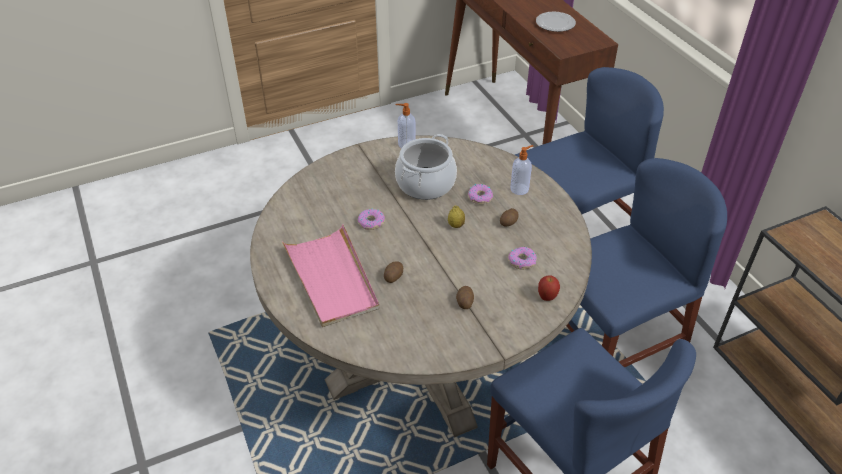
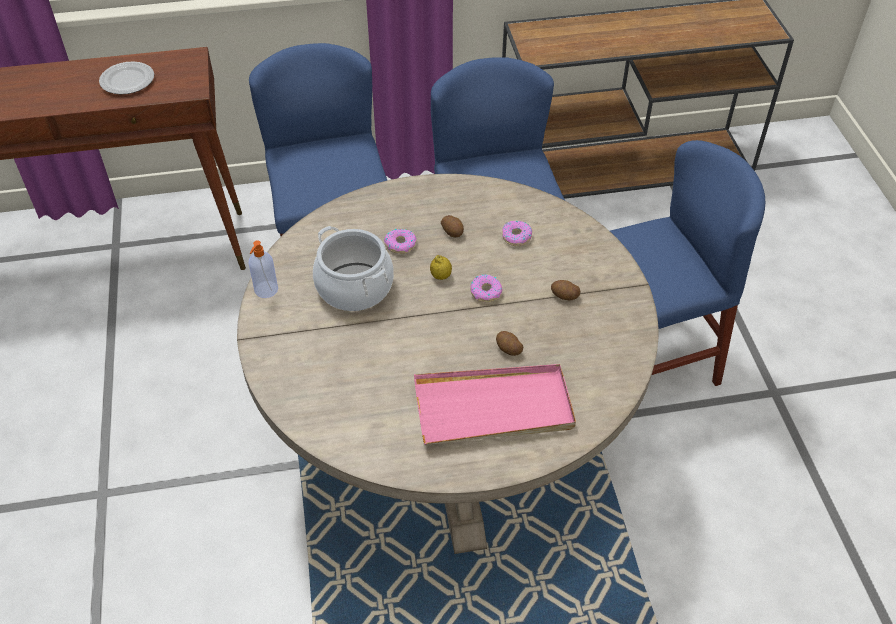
camera: 75 degrees left, 5 degrees up
(371, 222) = (406, 353): donut -> donut (486, 292)
(520, 189) = (399, 208): soap dispenser -> none
(547, 297) = (573, 232): apple -> none

